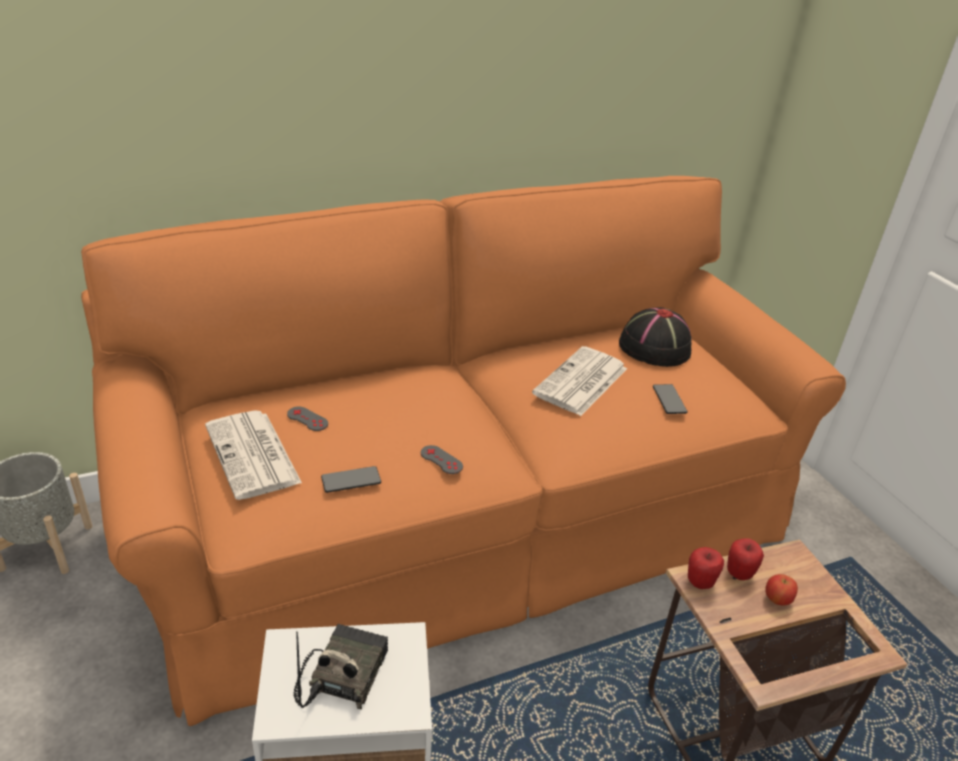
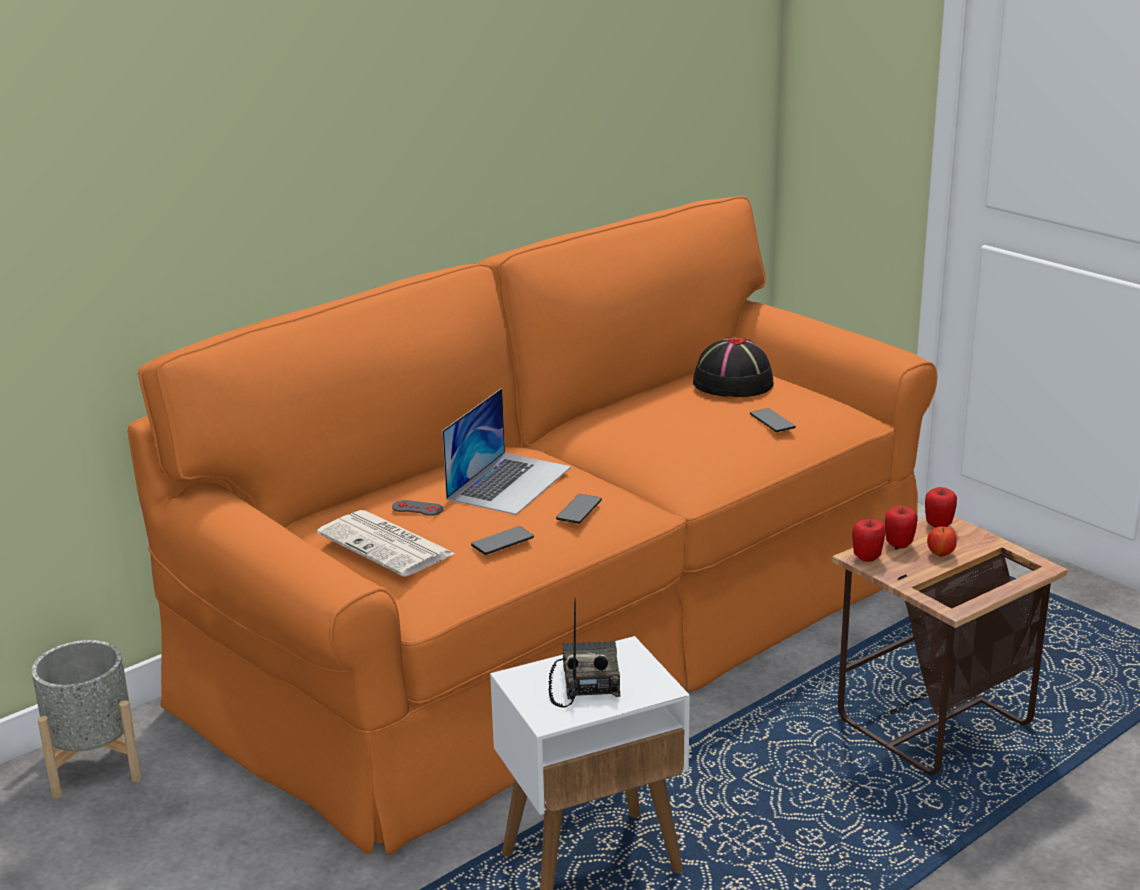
camera: 15 degrees left, 10 degrees down
(401, 410) = (509, 482): none -> laptop
(441, 460) = (579, 510): grey game controller -> phone
(581, 382) = (676, 425): newspaper -> none
(789, 559) = (938, 525): none -> apple

